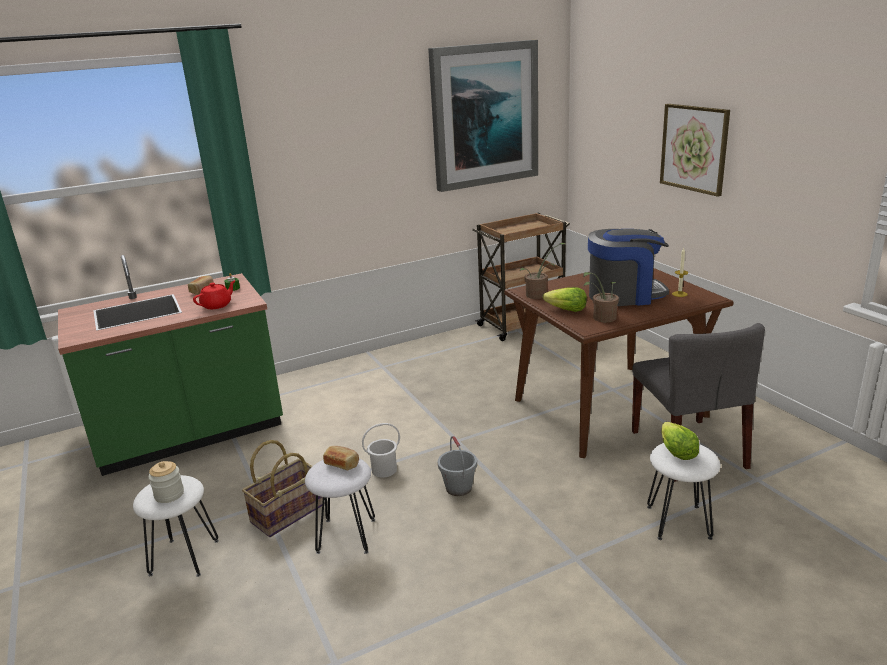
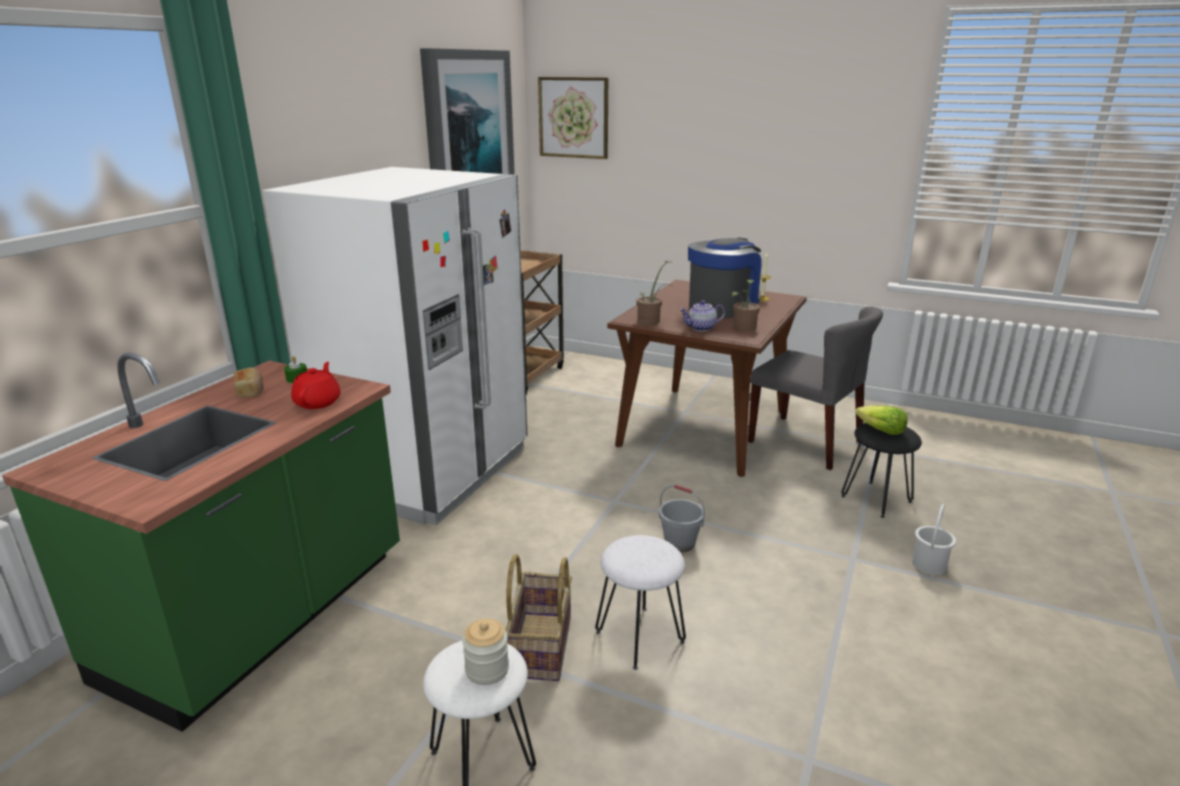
camera: 40 degrees left, 0 degrees up
(342, 464) = (638, 546): bread -> none
(370, 377) = (427, 471): none -> white fridge
(384, 469) = (582, 556): white bucket -> white bucket (928, 565)
(566, 310) = (701, 328): lettuce -> teapot
(678, 522) = (876, 499): white stool -> black stool
(694, 148) = (709, 162): picture -> picture (573, 117)

